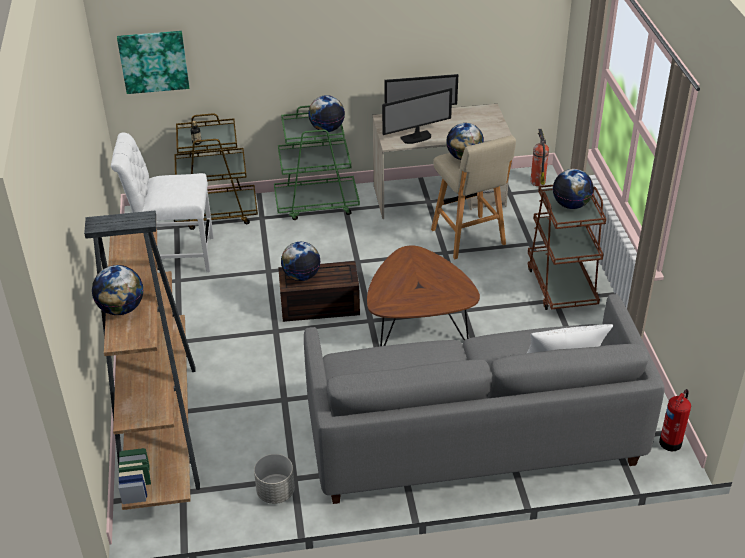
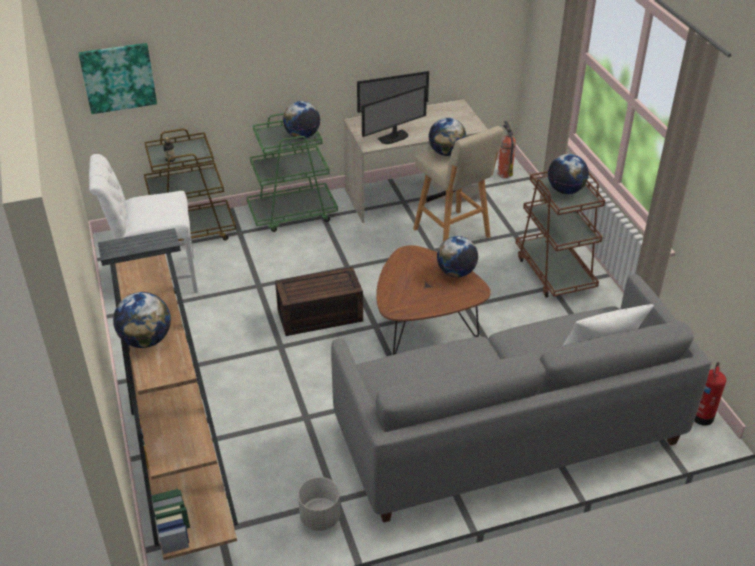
camera: 10 degrees left, 0 degrees up
(301, 276) = (301, 287): globe -> globe (456, 272)

